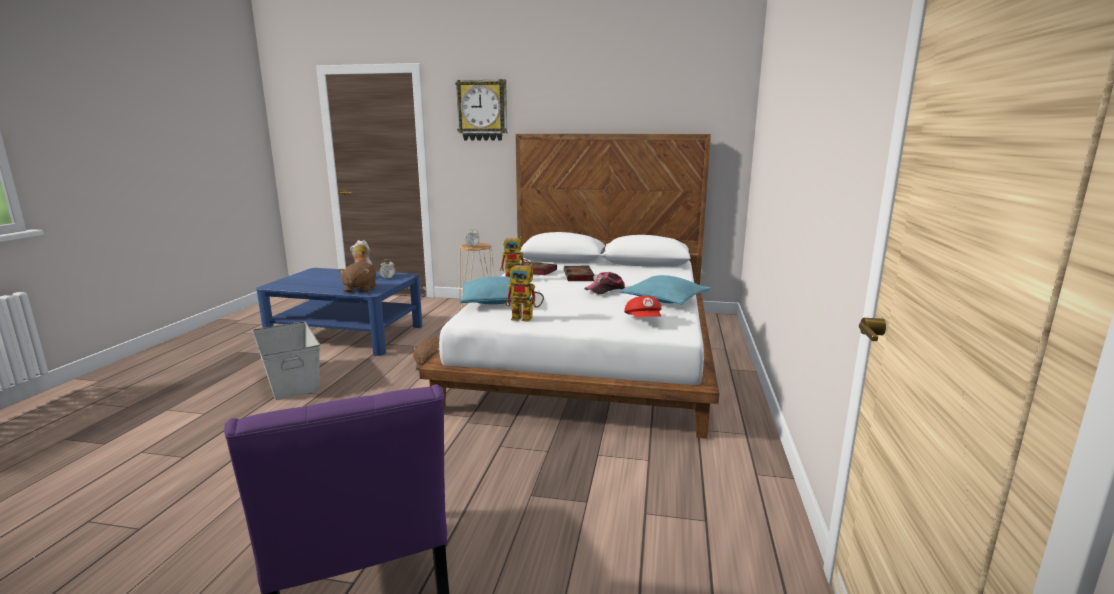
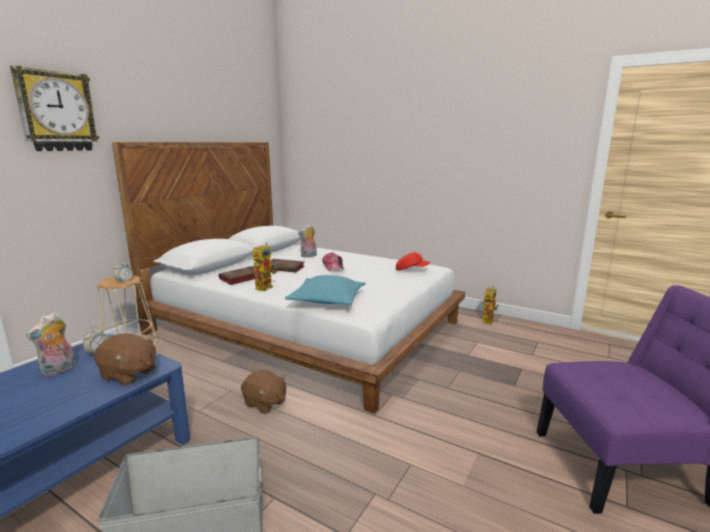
camera: 70 degrees left, 0 degrees up
(527, 318) = (385, 295): toy robot -> toy robot (487, 320)
(639, 277) = (308, 256): none -> plush toy
(665, 300) = (370, 259): turquoise pillow -> none

